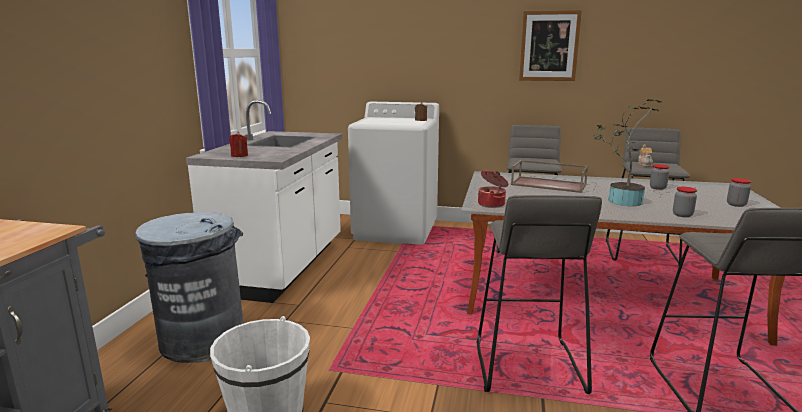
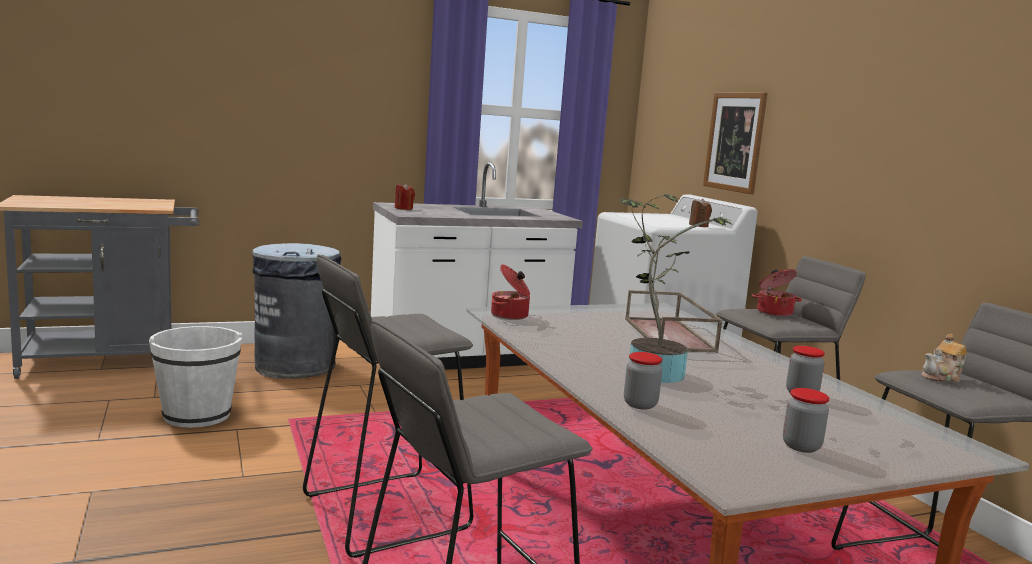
camera: 55 degrees right, 5 degrees down
(524, 159) = (774, 312): none -> cooking pot
(549, 46) = (919, 126): picture -> picture (734, 142)

